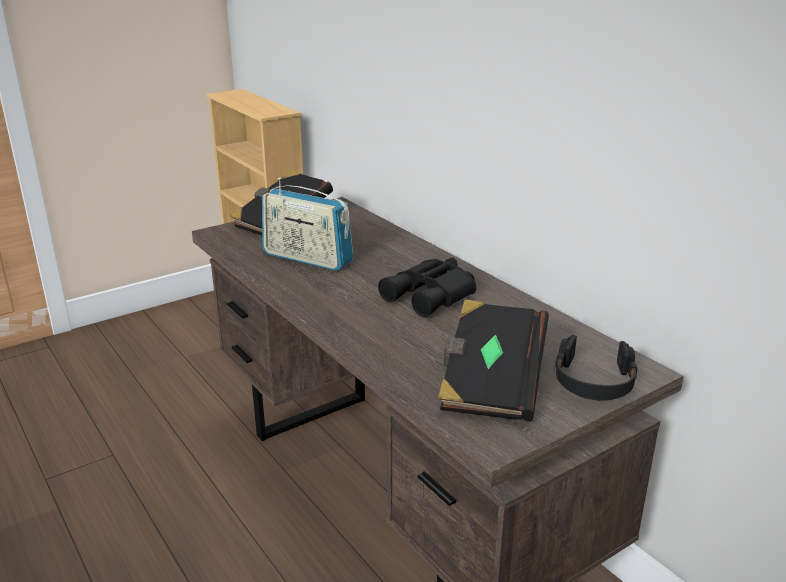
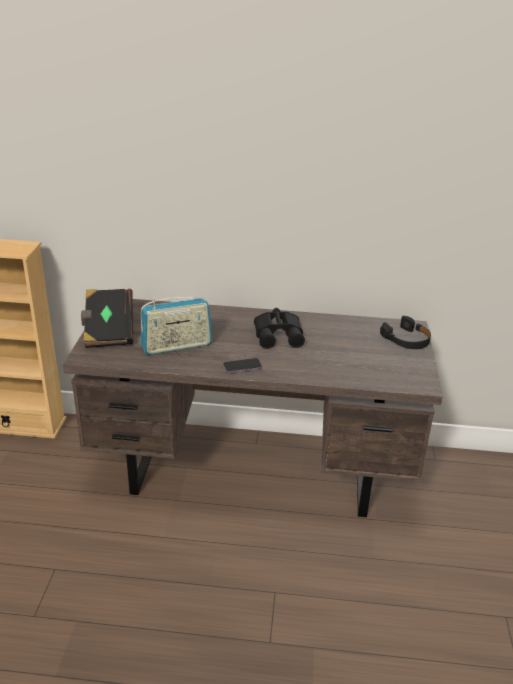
camera: 50 degrees left, 5 degrees up
(323, 304) = (242, 367): none -> phone
(490, 383) = (379, 362): black book -> none

